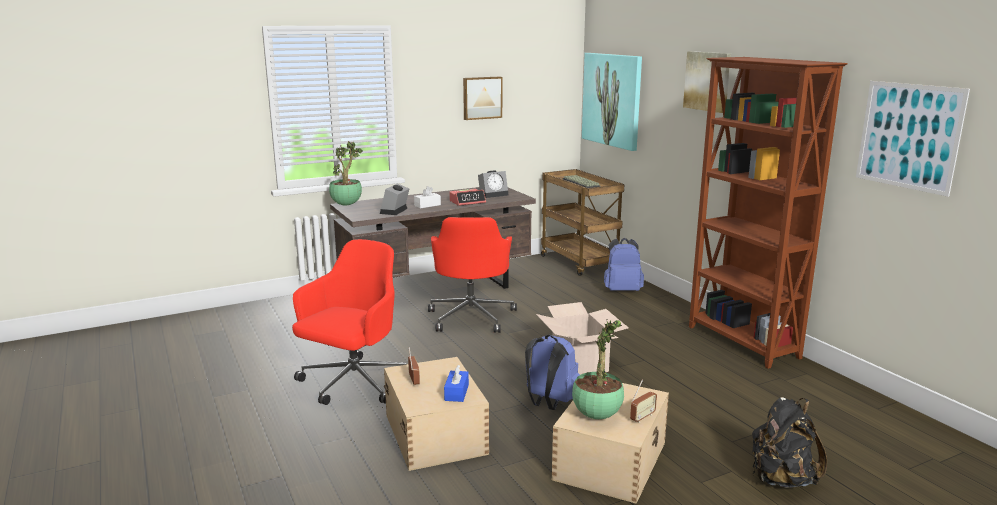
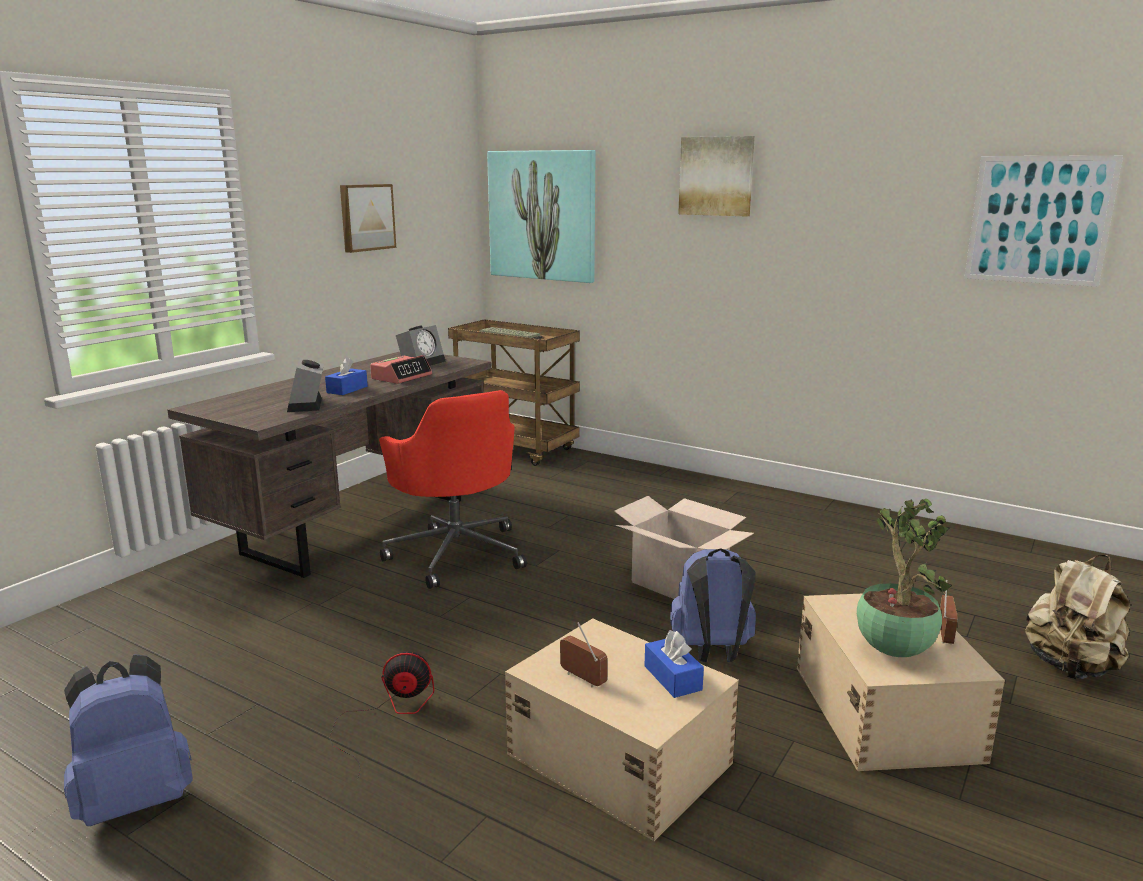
camera: 30 degrees left, 0 degrees up
(347, 204) = (203, 406): potted plant -> none
(353, 383) = (388, 715): red office chair -> fan
(427, 205) = (347, 389): white tissue box -> blue tissue box
(622, 290) = (611, 475): blue backpack -> blue backpack (136, 800)
(742, 343) = (818, 510): brown bookcase -> none
(781, 479) = (1071, 667): black backpack -> beige backpack

